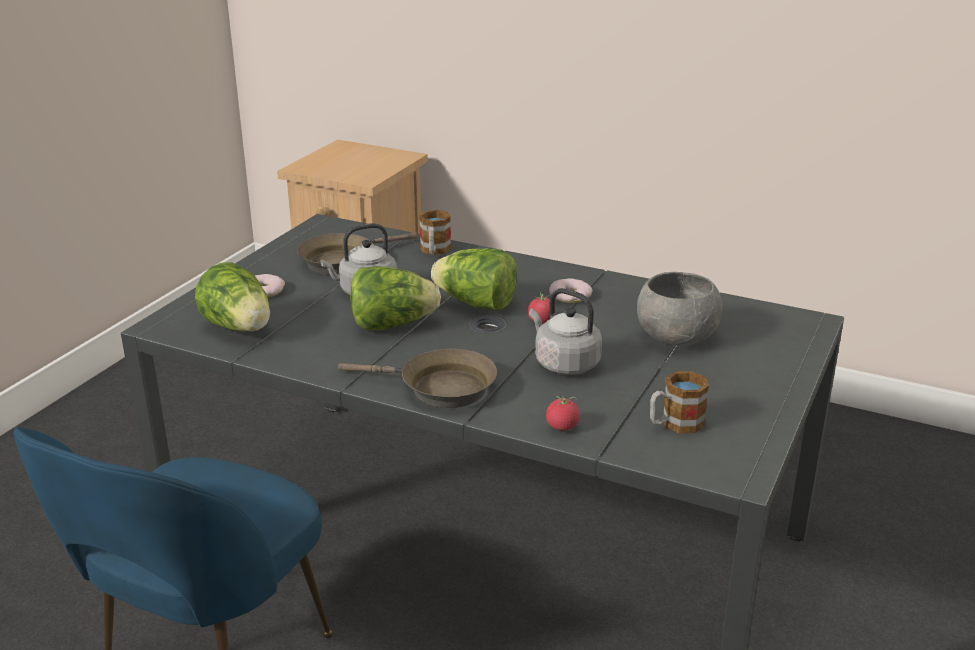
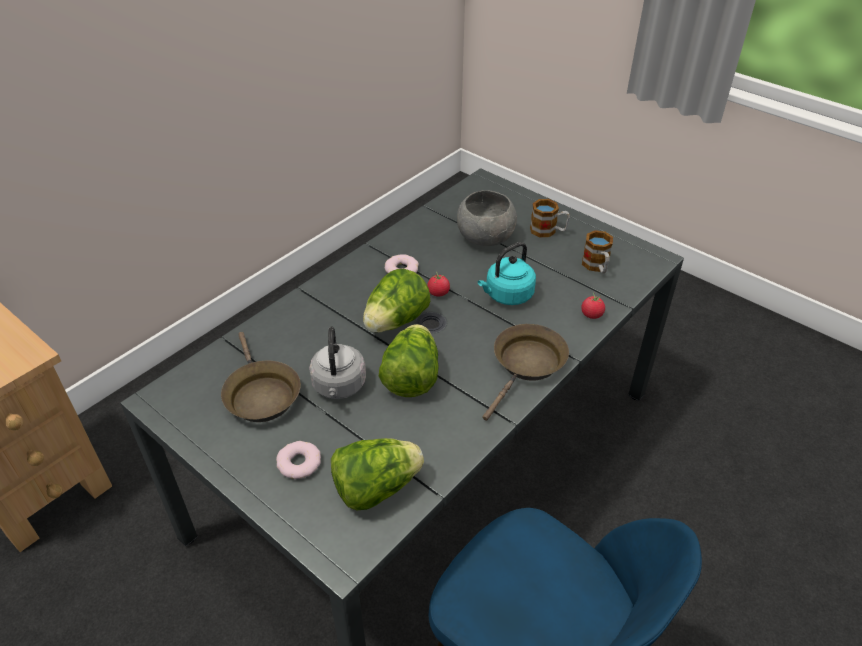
camera: 75 degrees left, 15 degrees up
(434, 251) = (275, 329): mug -> mug (548, 231)
(564, 363) = (507, 295): grey kettle -> turquoise kettle

